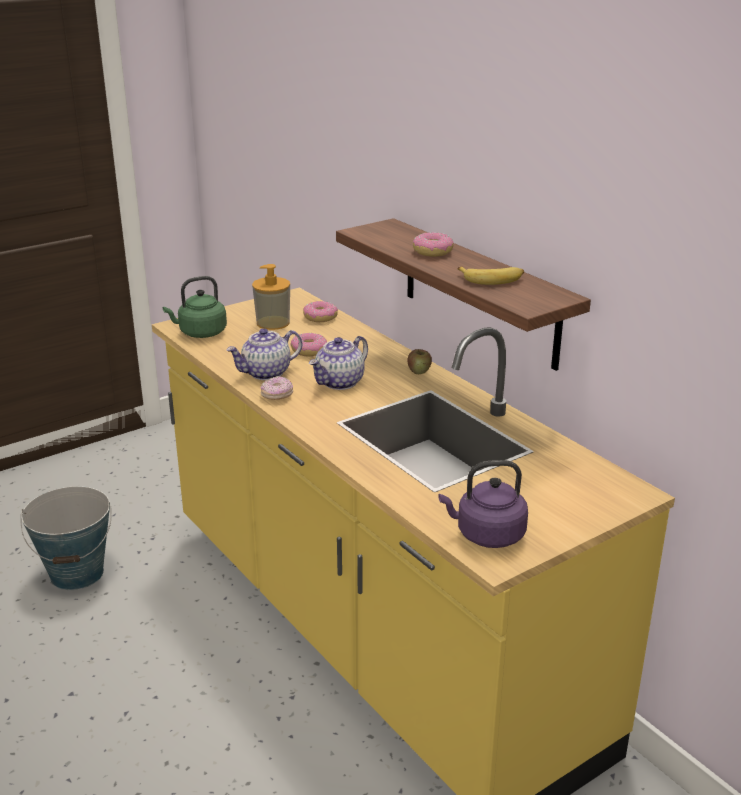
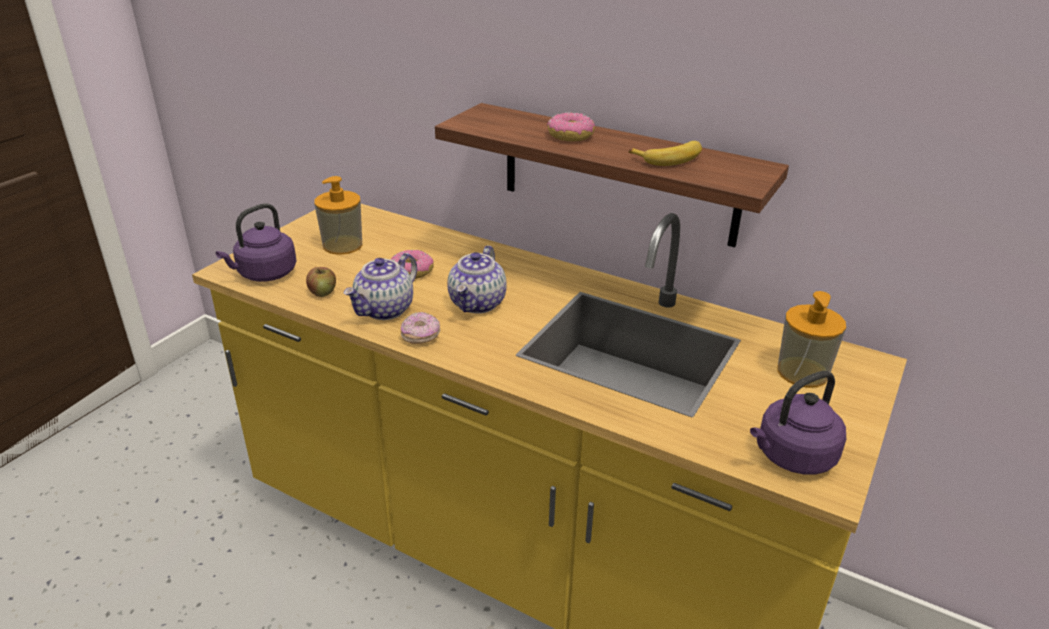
camera: 25 degrees left, 5 degrees up
(77, 573) = (148, 590): bucket -> none
(200, 333) = (264, 274): green kettle -> purple kettle
(320, 317) = (391, 229): donut -> none
(419, 371) = (549, 271): apple -> apple (322, 292)
(562, 485) = (802, 372): none -> soap dispenser

